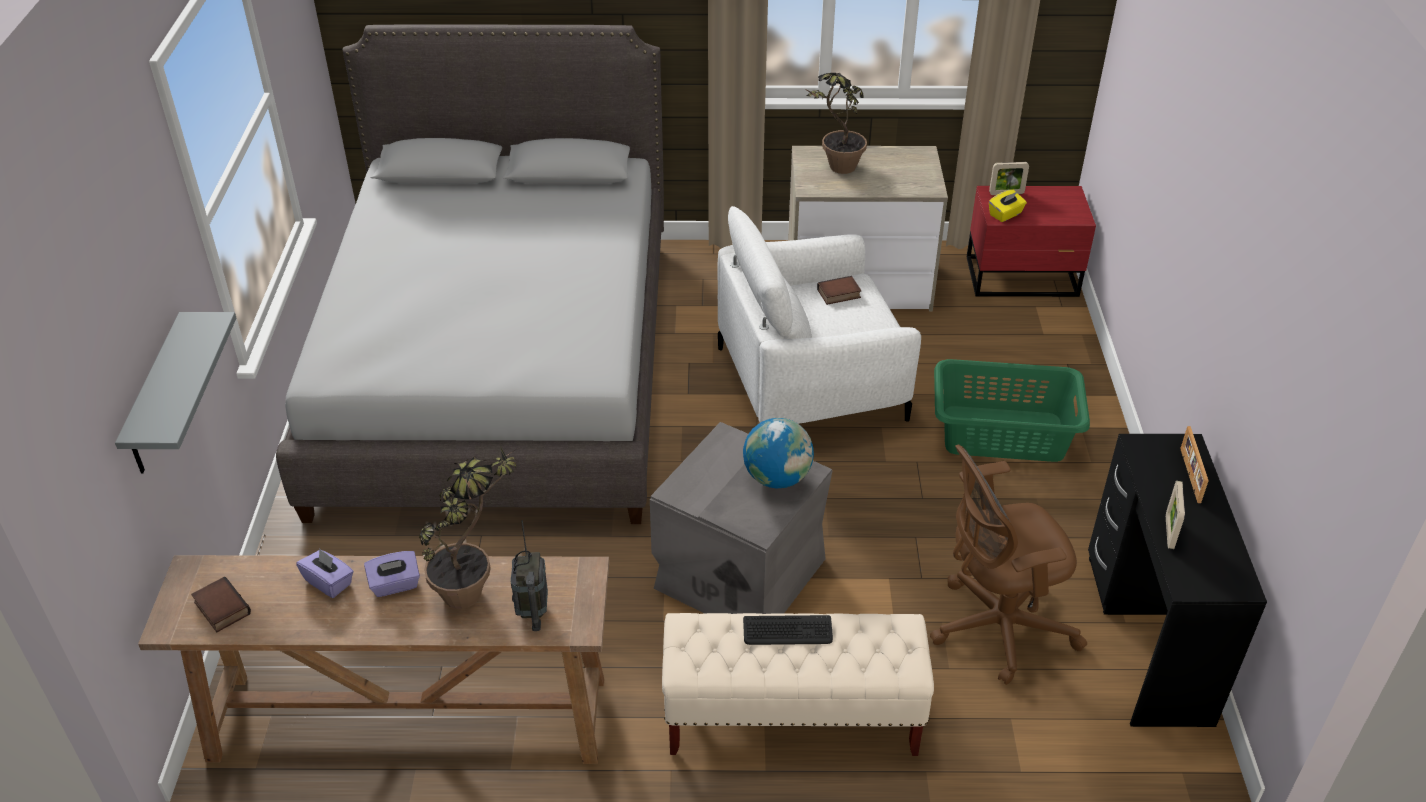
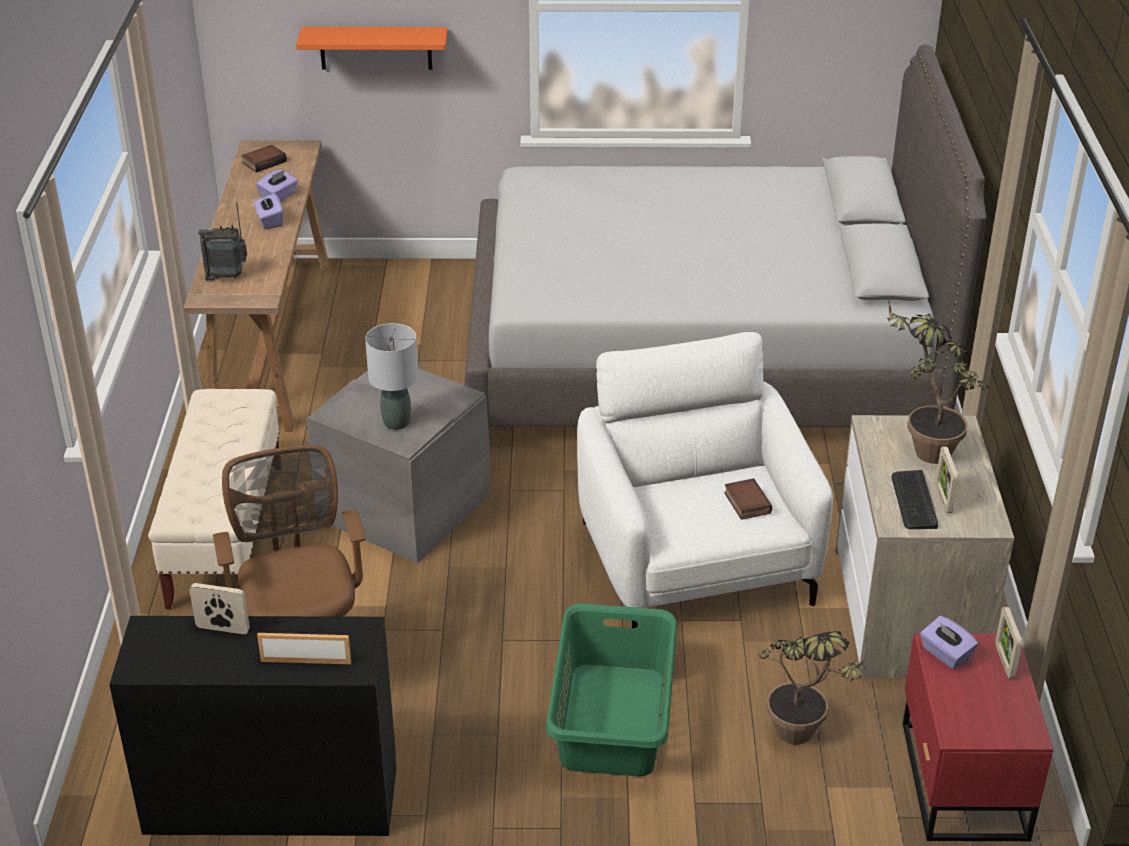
camera: 90 degrees right, 5 degrees down
(156, 397) = (375, 48): grey shelf -> orange shelf
(475, 587) = (258, 252): potted plant -> potted plant (804, 740)
(777, 478) = (397, 423): globe -> grey table lamp
(787, 631) = (232, 449): keyboard -> keyboard (913, 501)
(898, 167) = (943, 499): none -> picture frame
(1005, 214) = (945, 654): yellow tissue box -> purple tissue box

